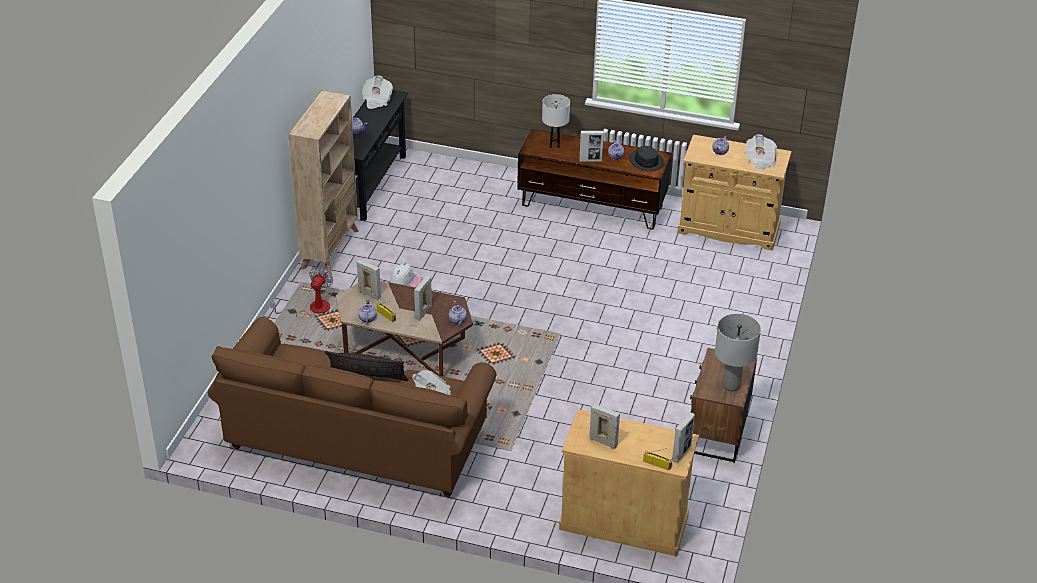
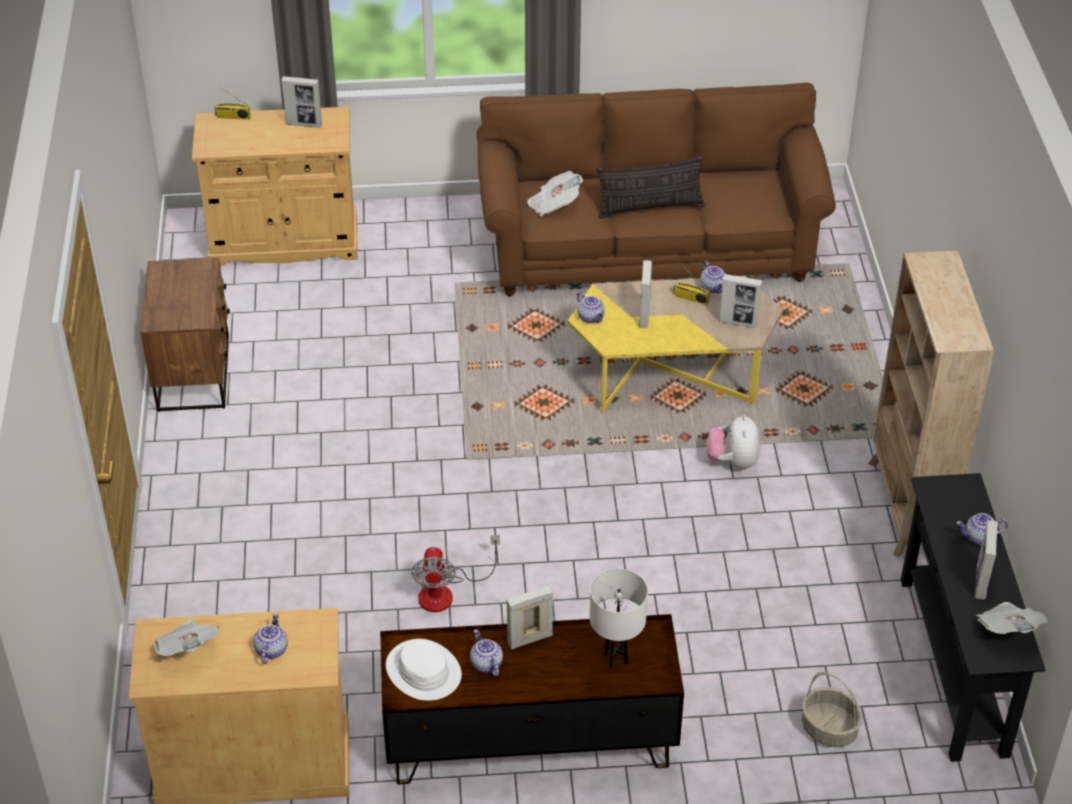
camera: 160 degrees right, 5 degrees up
(312, 309) = (846, 398): fan -> fan (446, 592)
(405, 350) = (671, 373): brown coffee table -> yellow coffee table
(450, 178) = (828, 729): none -> basket
(646, 161) = (423, 671): black hat -> white hat
(681, 453) = (207, 134): picture frame -> picture frame (981, 582)
(731, 385) = (169, 284): grey table lamp -> none

